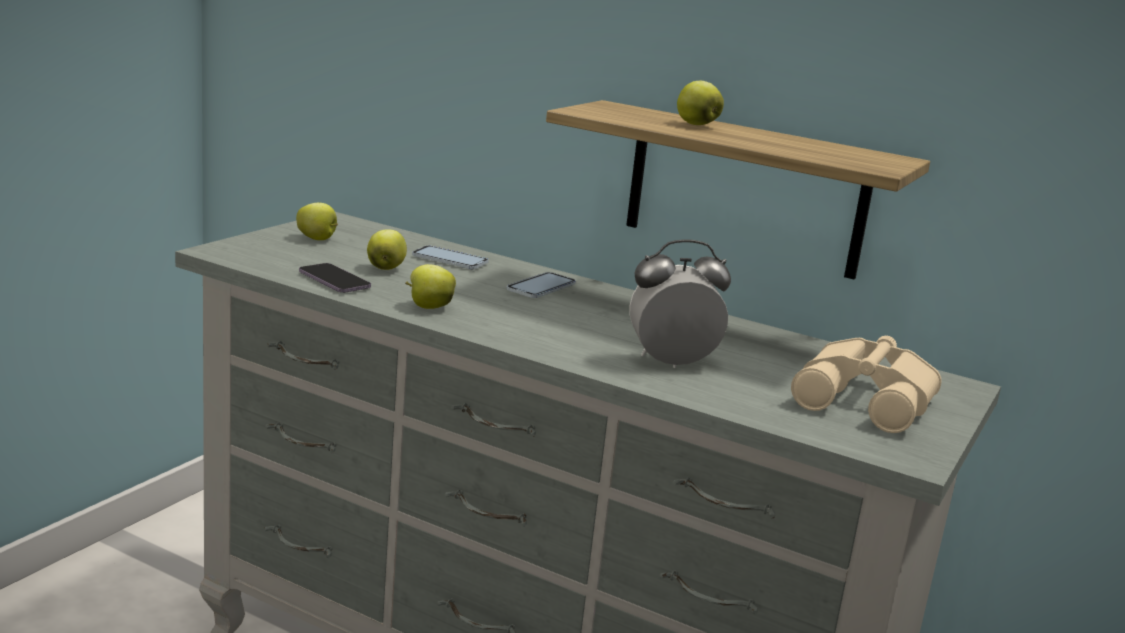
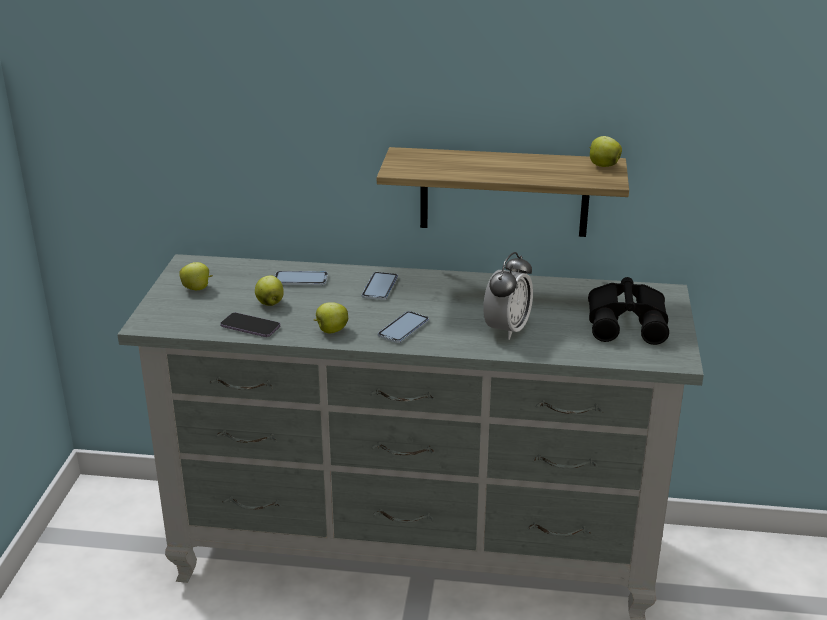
camera: 20 degrees left, 10 degrees up
(526, 327) = (403, 328): none -> phone
(671, 362) = (507, 329): alarm clock -> alarm clock turned 150 degrees clockwise
(696, 124) = (474, 162): apple -> apple (602, 165)
(868, 399) = (628, 321): beige binoculars -> black binoculars

